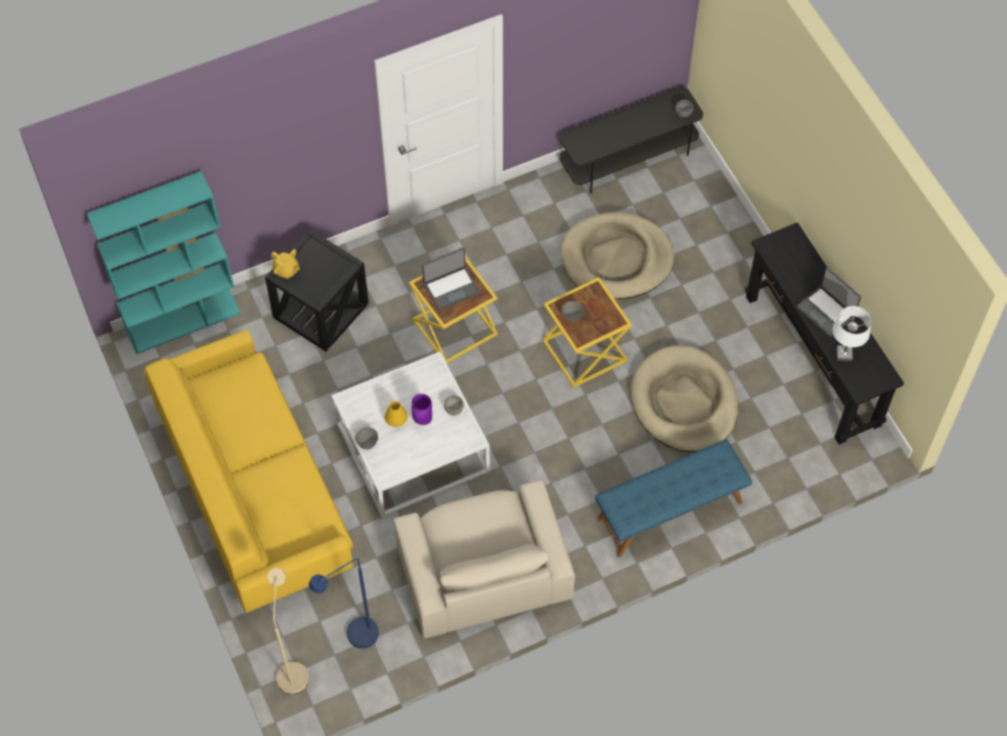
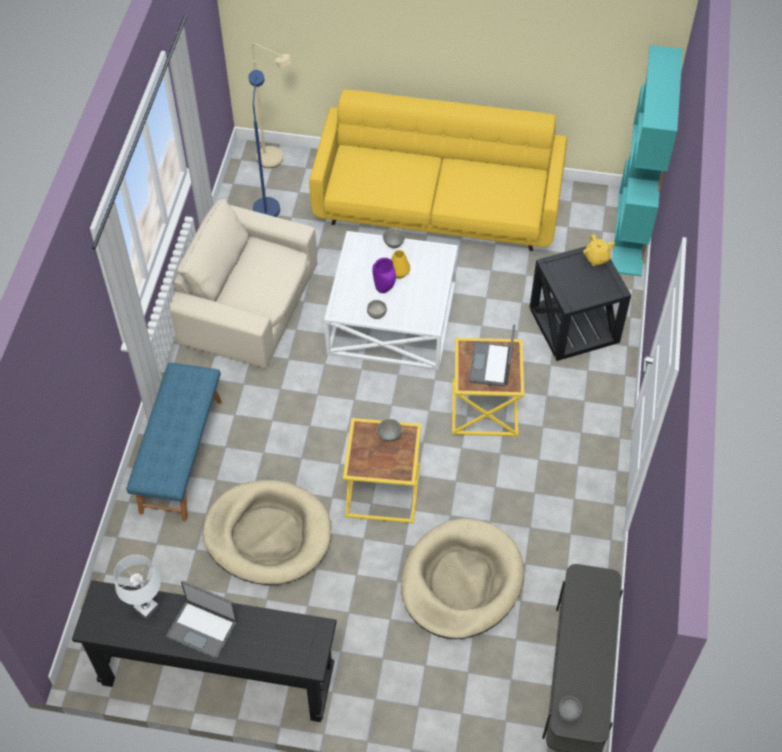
camera: 125 degrees right, 5 degrees down
(286, 270) = (596, 258): yellow teapot -> yellow teapot turned 90 degrees counterclockwise
(826, 311) = (203, 628): laptop -> laptop turned 150 degrees counterclockwise

